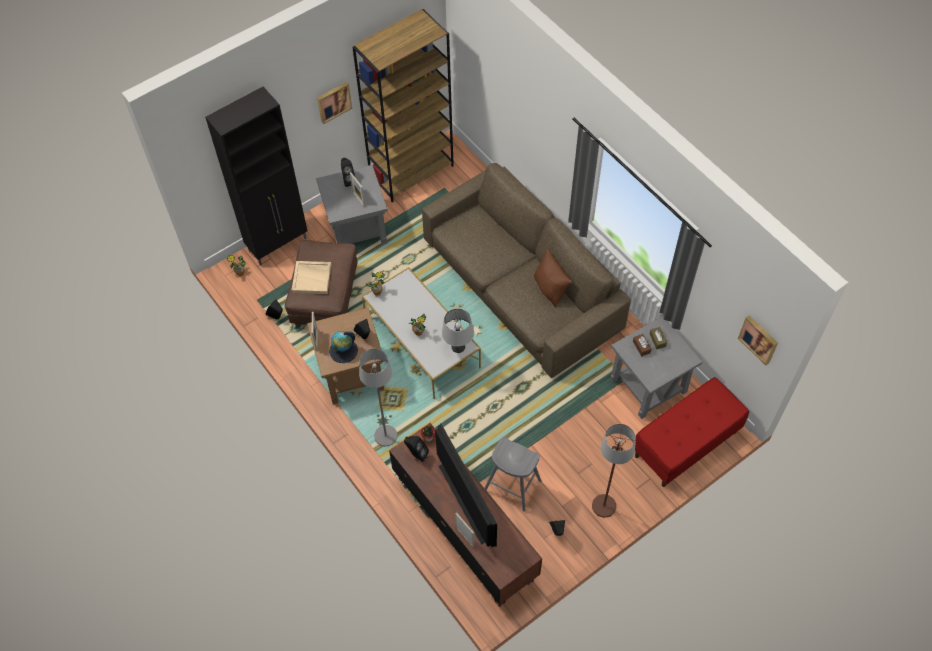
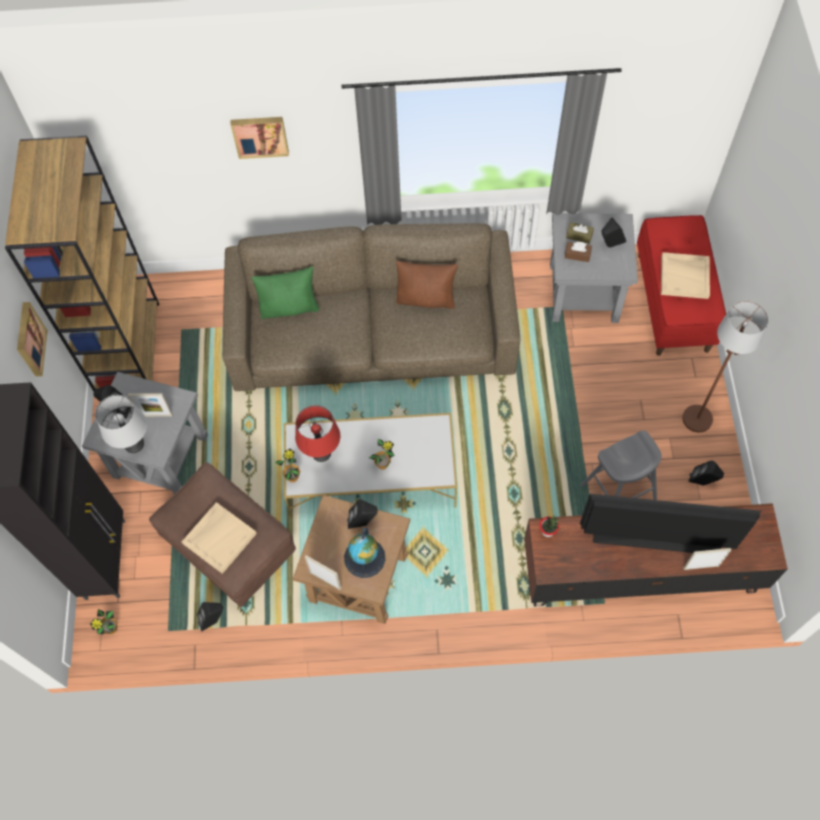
camera: 55 degrees left, 5 degrees up
(385, 436) = (468, 588): grey floor lamp -> none
(403, 297) = (321, 453): none -> red table lamp
(416, 454) = (562, 558): black speaker -> black speaker (609, 245)
(458, 346) = (432, 434): grey table lamp -> grey table lamp (133, 444)
(487, 223) = (289, 307): none -> green pillow
(687, 425) = (685, 276): none -> beige tray
(759, 339) = (698, 128): picture -> picture (260, 135)

